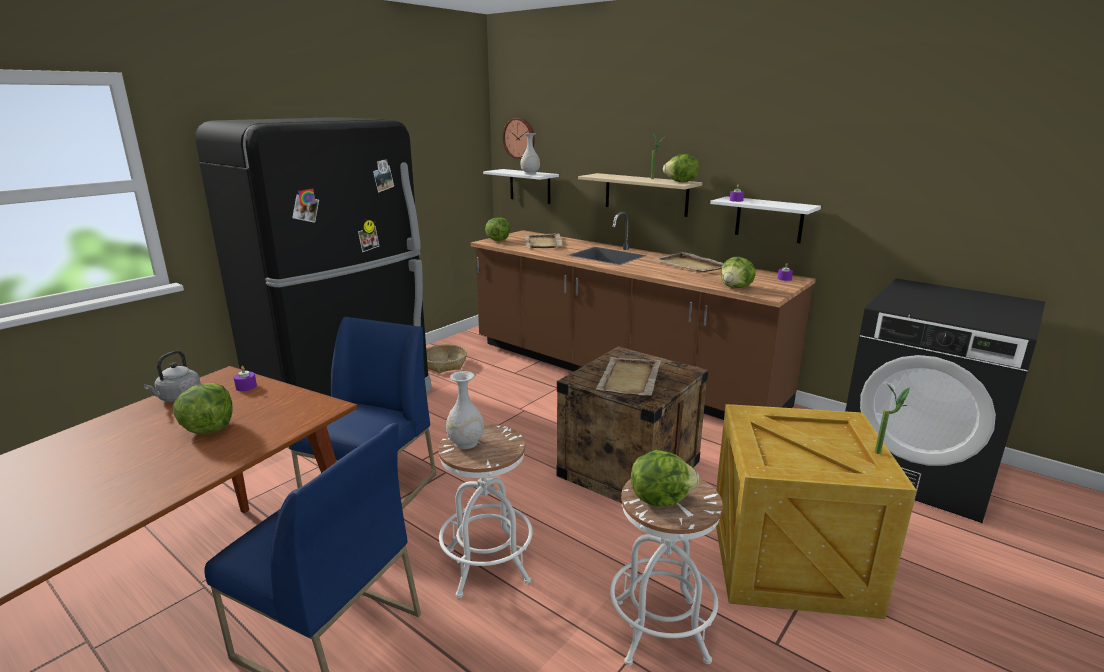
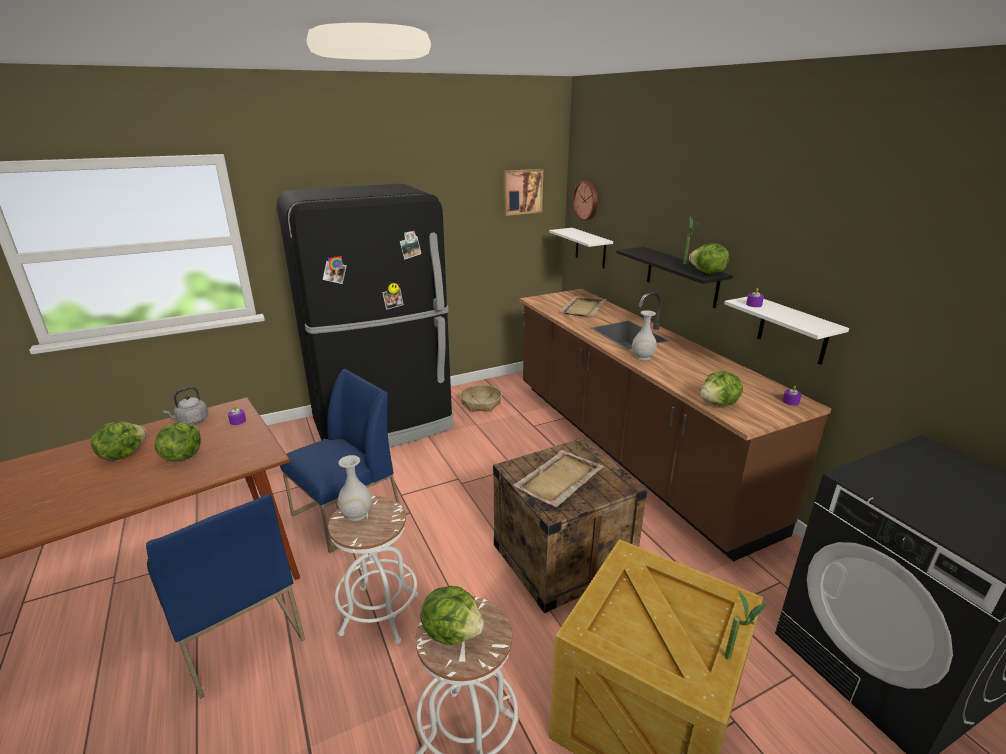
camera: 25 degrees right, 5 degrees up
(451, 131) = (522, 191): none -> picture
(498, 240) = (545, 299): lettuce -> lettuce (122, 454)
(530, 174) = (585, 238): white vase -> white vase (642, 357)
(646, 194) = (681, 277): beige shelf -> black shelf
(691, 265) = (702, 362): beige tray -> none

